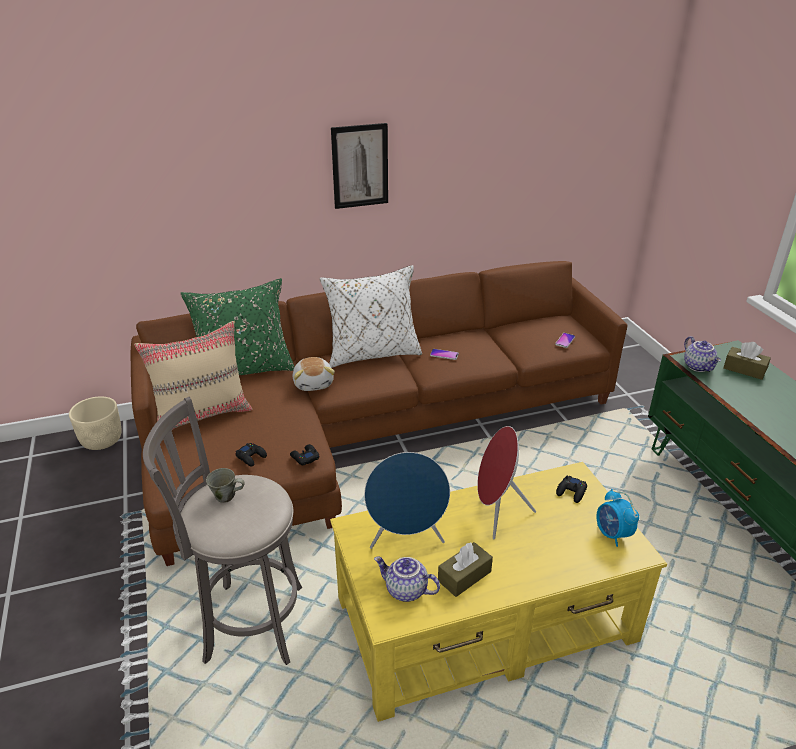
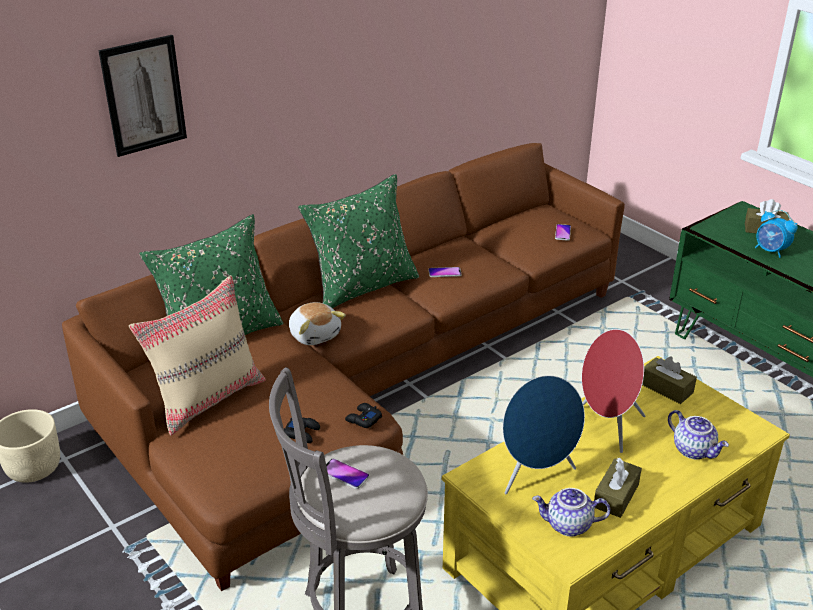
camera: 20 degrees left, 0 degrees up
(226, 496) = (344, 474): grey mug -> phone
(360, 166) = (314, 64): picture -> picture (144, 95)
(372, 353) = (362, 287): white pillow -> green pillow
(571, 492) = (666, 388): black game controller -> brown tissue box
(612, 534) = (727, 419): alarm clock -> alarm clock (771, 251)
(698, 366) = (722, 235): teapot -> teapot (694, 450)

